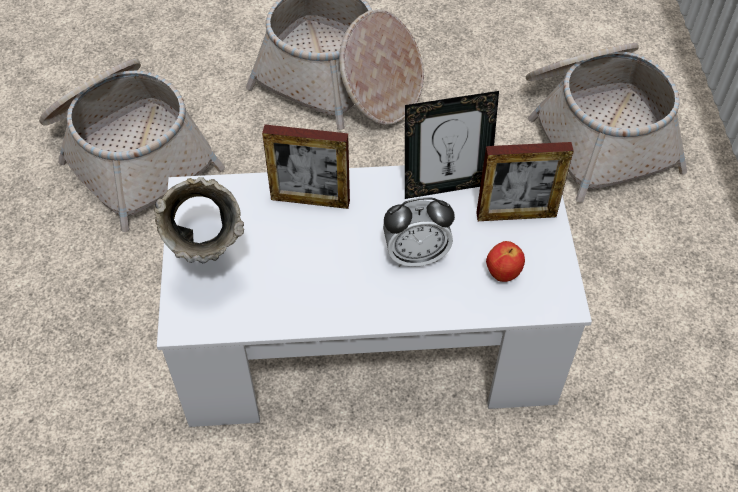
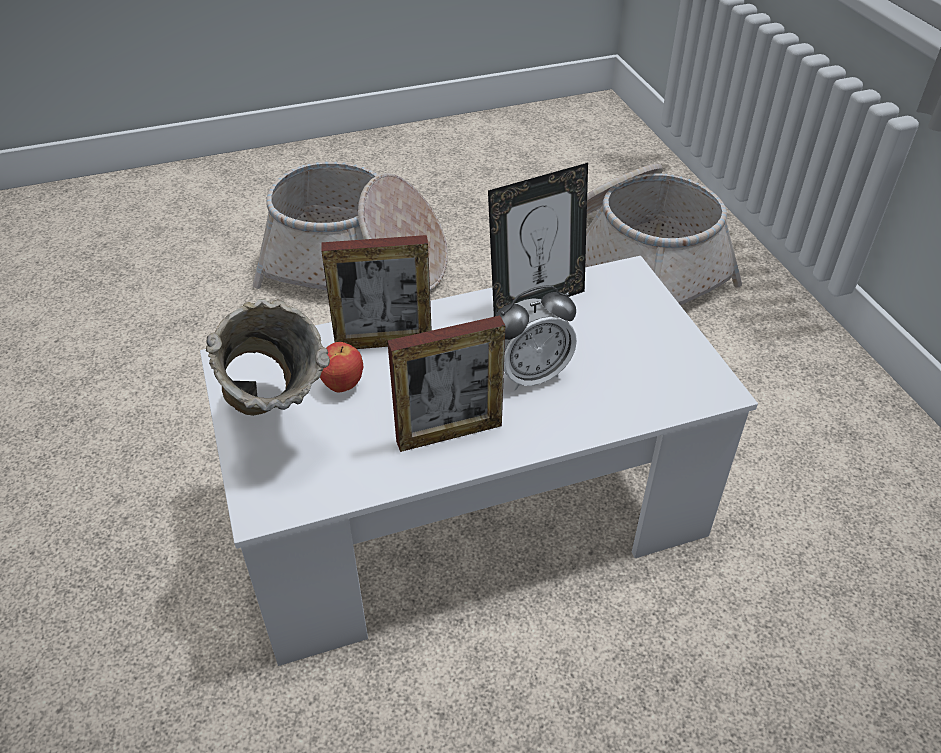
camera: 15 degrees left, 10 degrees down
(130, 153) = (131, 373): basket -> none
(502, 273) = (637, 374): apple -> apple (342, 385)
(516, 215) = (625, 314): picture frame -> picture frame (449, 433)

